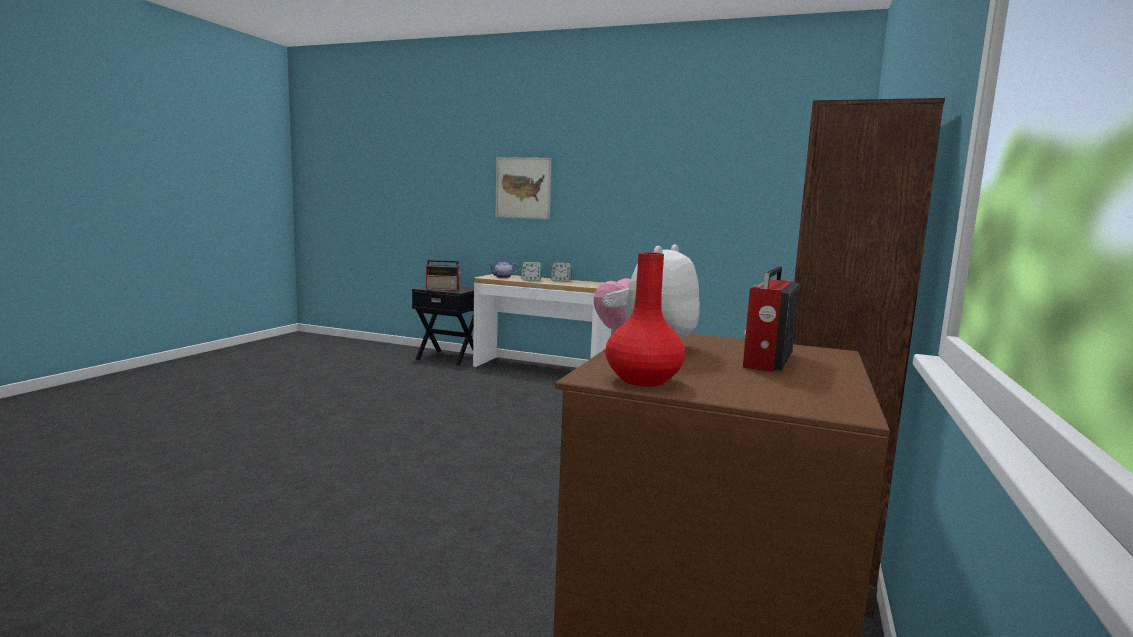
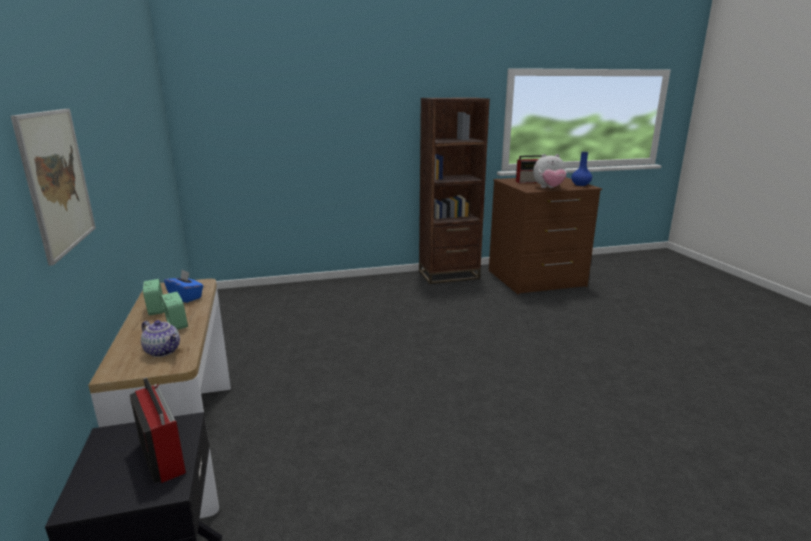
camera: 125 degrees left, 10 degrees up
(571, 283) = (186, 297): none -> blue tissue box
(643, 380) = (580, 184): red vase -> blue vase

